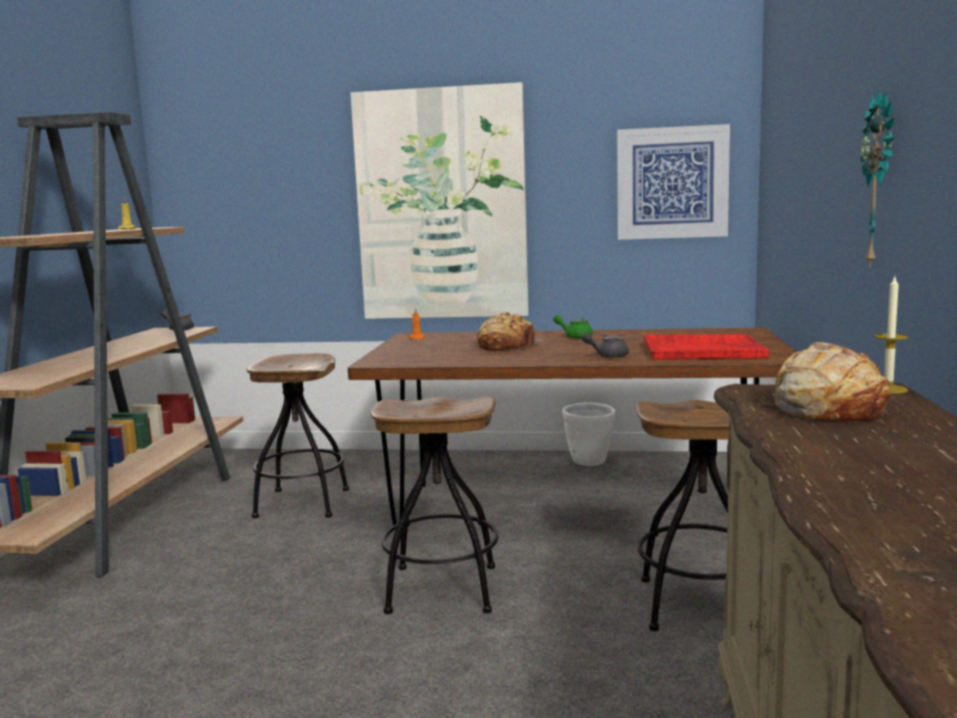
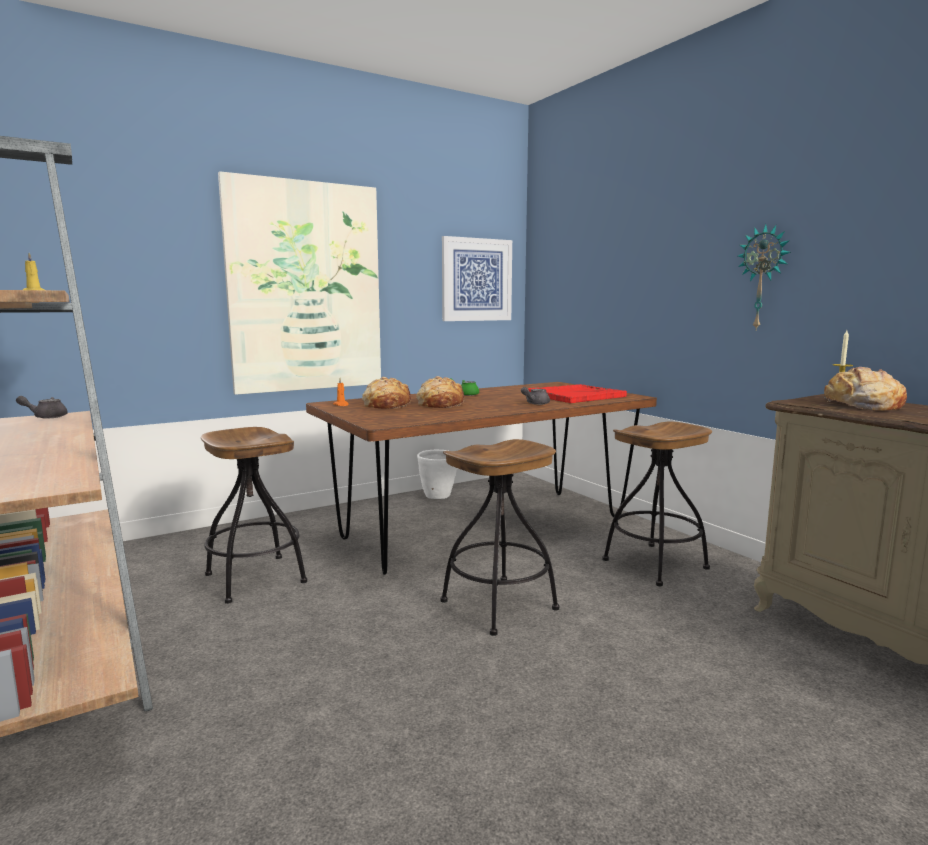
camera: 40 degrees left, 0 degrees up
(454, 342) = (387, 405): none -> bread

